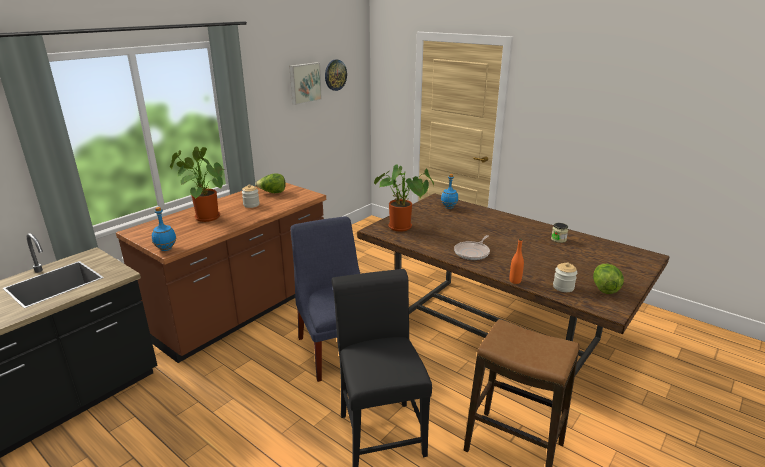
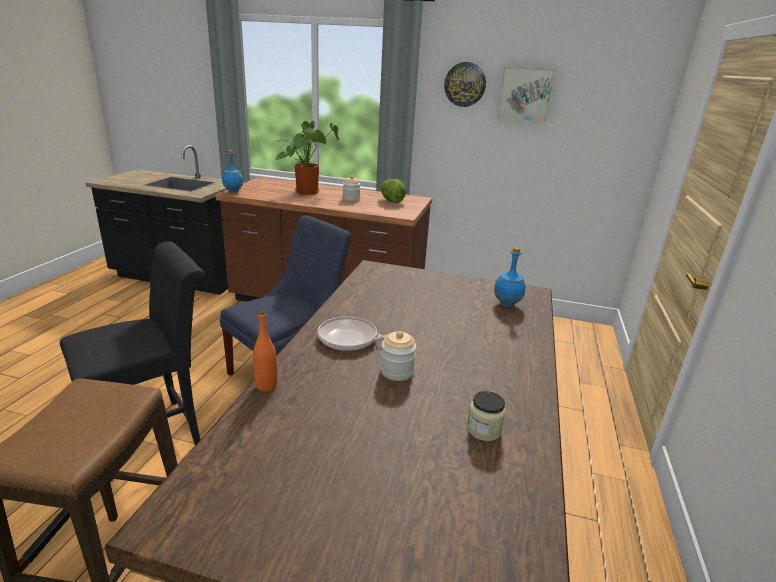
camera: 65 degrees right, 0 degrees up
(335, 75) = (589, 95): wall clock -> wall clock (465, 84)
(403, 227) = (397, 282): potted plant -> none
(563, 287) = (260, 444): jar -> jar (397, 371)
(604, 288) = (273, 510): lettuce -> none

